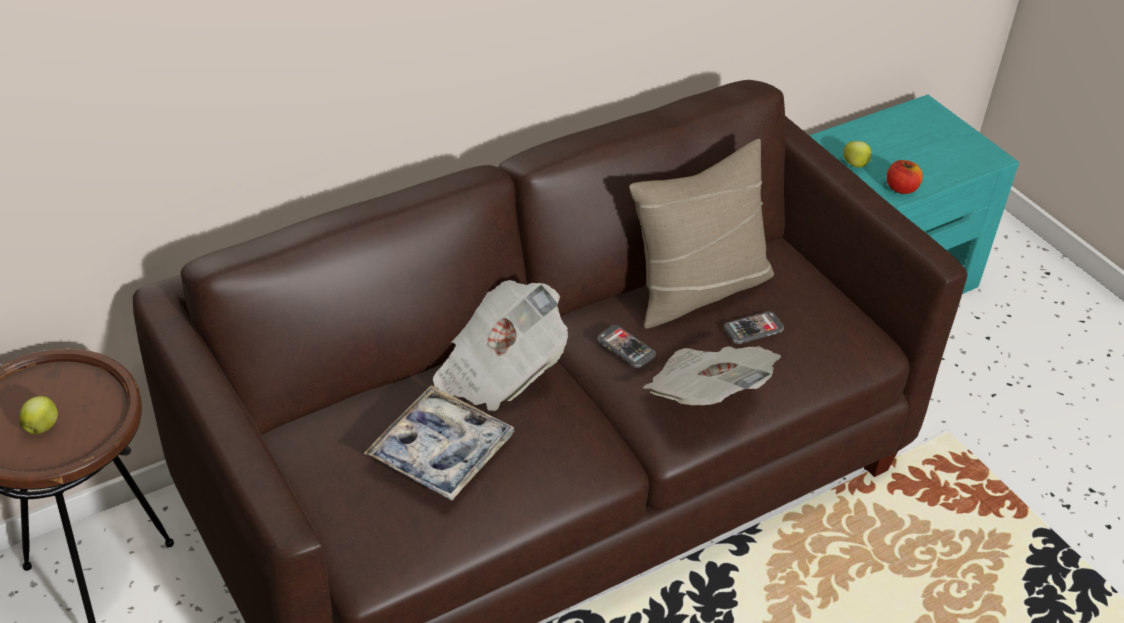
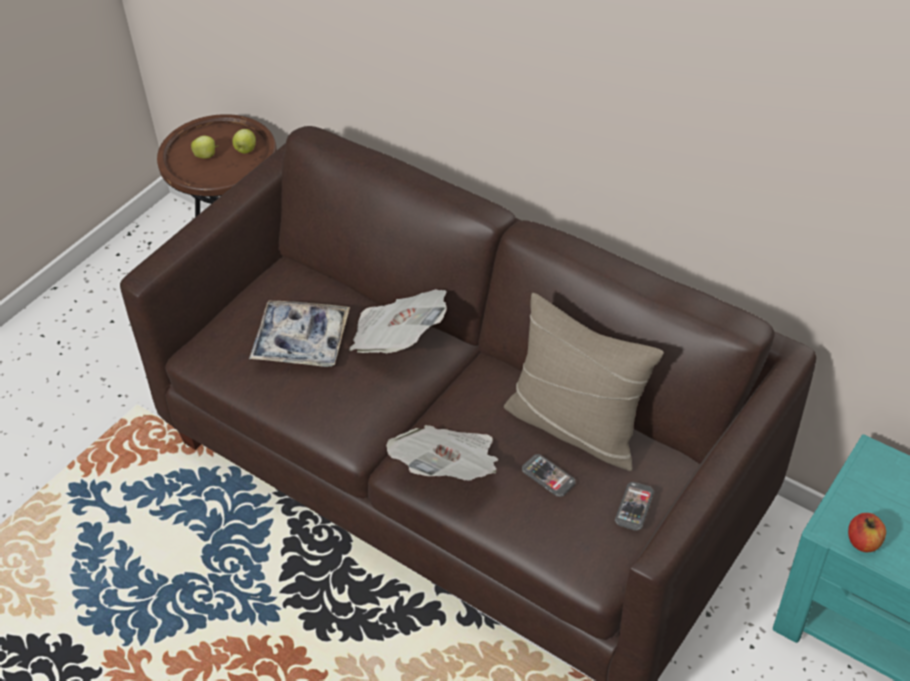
camera: 70 degrees right, 5 degrees up
(626, 348) = (472, 403): phone -> phone (634, 507)
(856, 165) = (870, 495): apple -> apple (245, 150)

